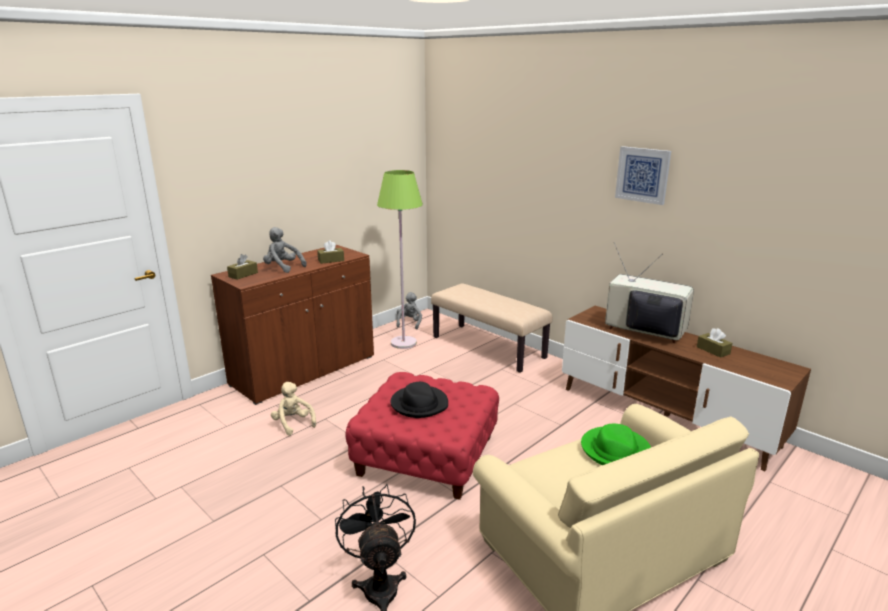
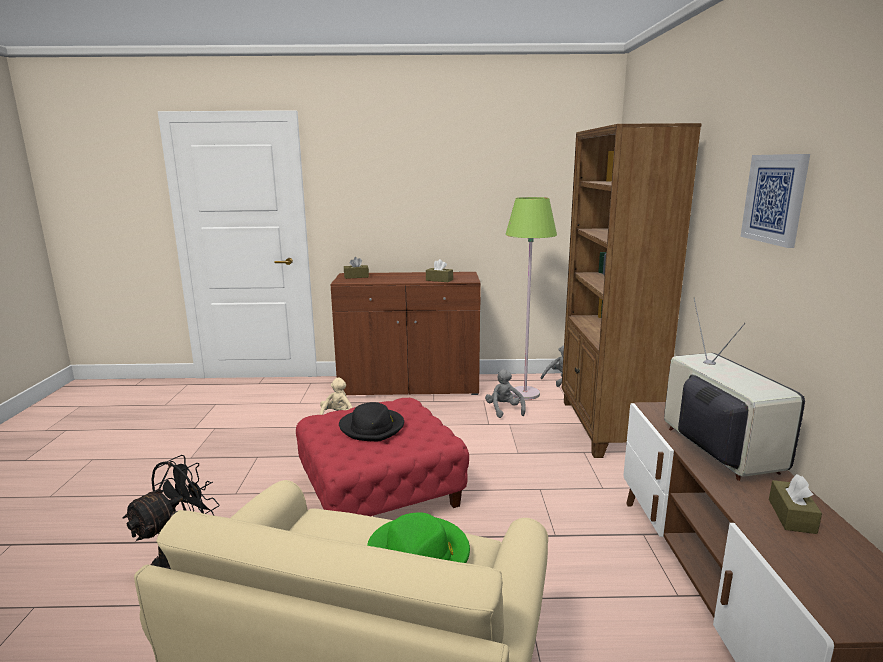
camera: 45 degrees right, 5 degrees down
(283, 268) = (392, 278): grey plush toy -> grey plush toy (504, 410)
(489, 347) = (605, 427): beige bench -> brown bookcase

